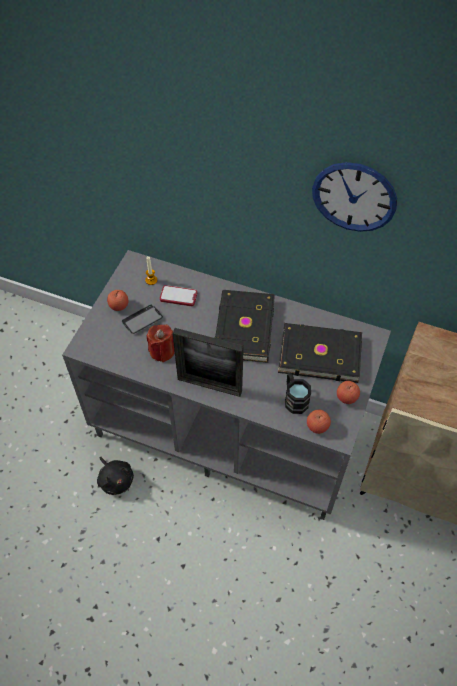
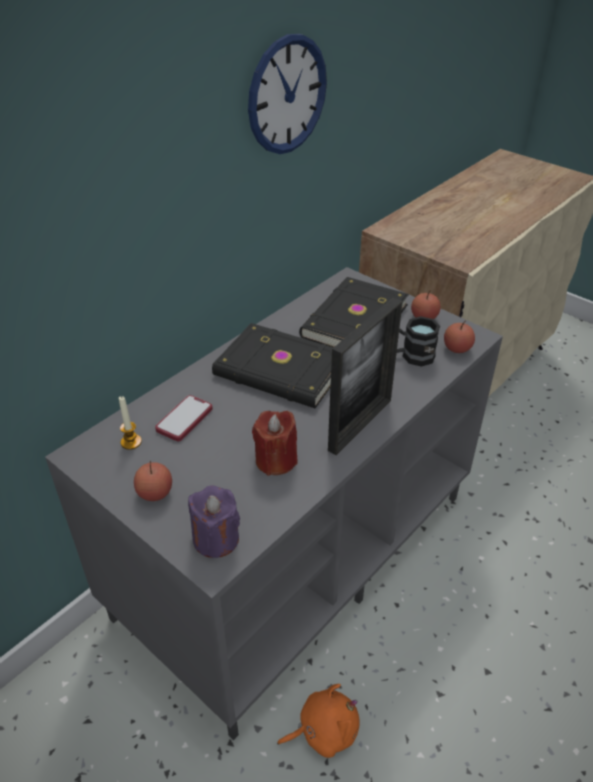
camera: 70 degrees left, 15 degrees down
(97, 343) = (216, 539): none -> purple candle
(116, 479) = (324, 730): black plush toy -> orange plush toy
(142, 320) = (202, 470): phone -> none

